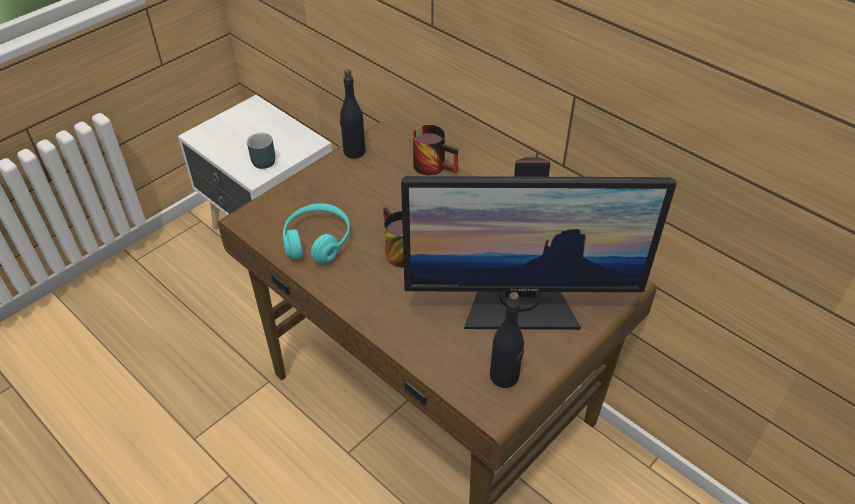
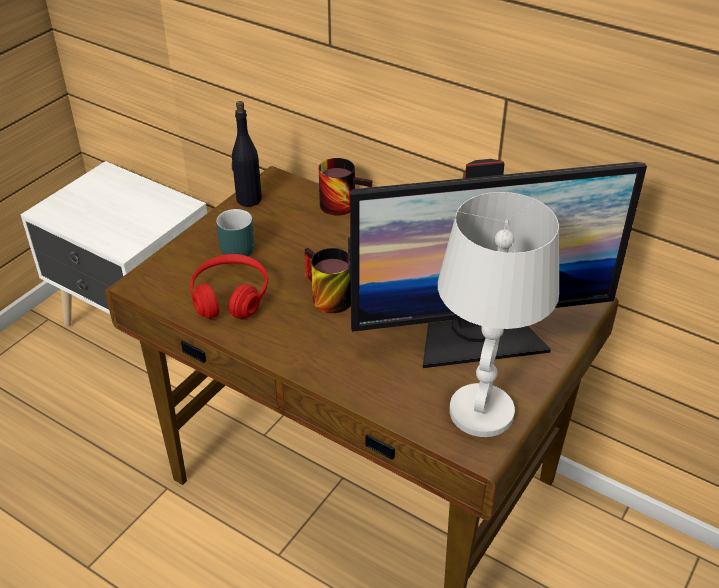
camera: 10 degrees left, 5 degrees down
(261, 160) = (127, 230): turquoise mug -> turquoise mug (233, 248)
(317, 241) = (230, 297): turquoise headphones -> red headphones
(504, 376) = (481, 411): black bottle -> white table lamp

